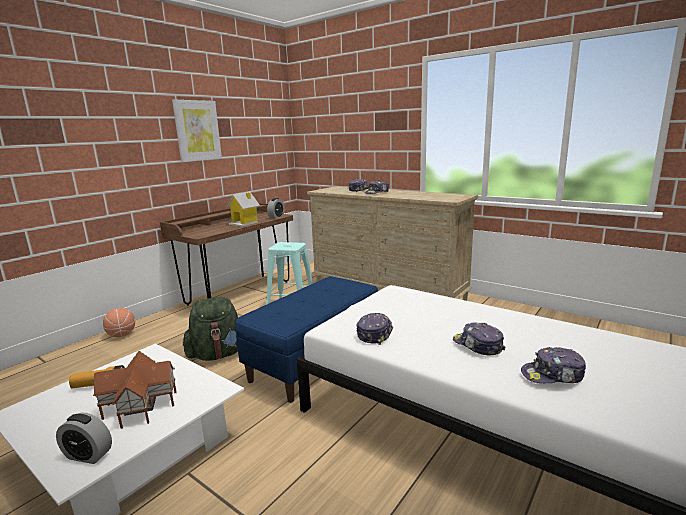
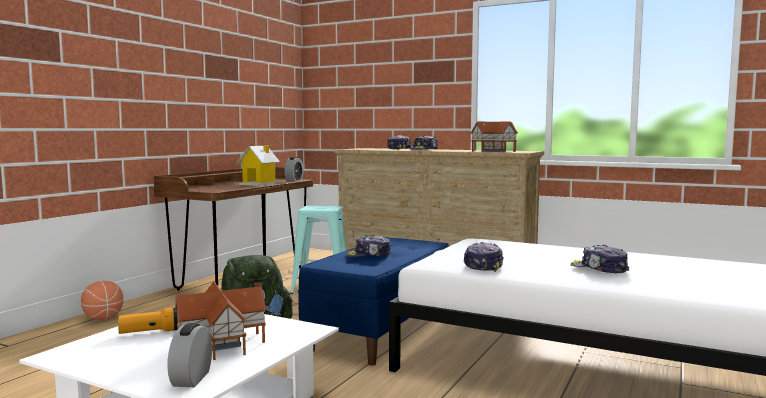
camera: 10 degrees left, 10 degrees down
(88, 455) = (191, 379): alarm clock -> alarm clock turned 90 degrees clockwise
(197, 130) = (203, 68): picture -> none
(432, 196) = (494, 151): none -> toy house
(553, 375) = (687, 281): cap -> cap (368, 255)

